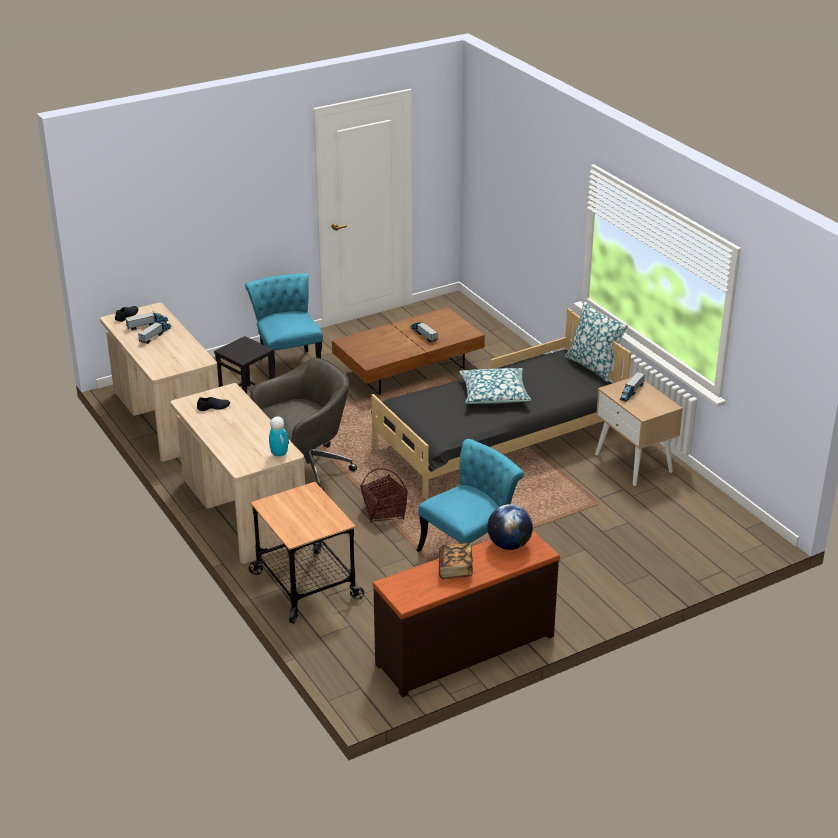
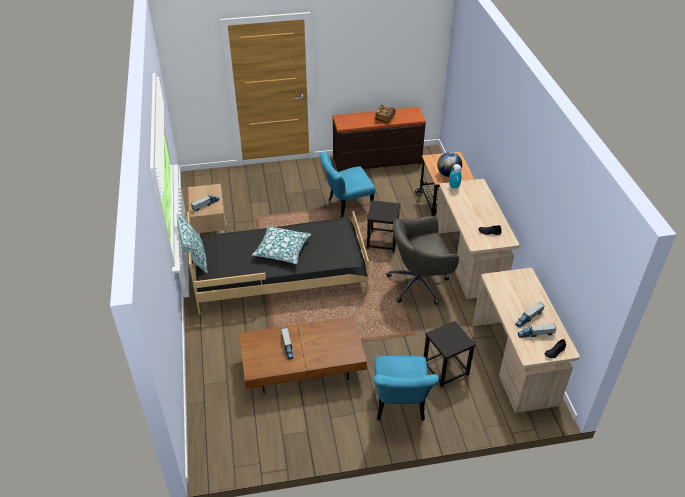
camera: 160 degrees left, 10 degrees up
(384, 512) = (382, 241): basket -> black stool
(509, 545) = (352, 123): globe -> globe (448, 174)

